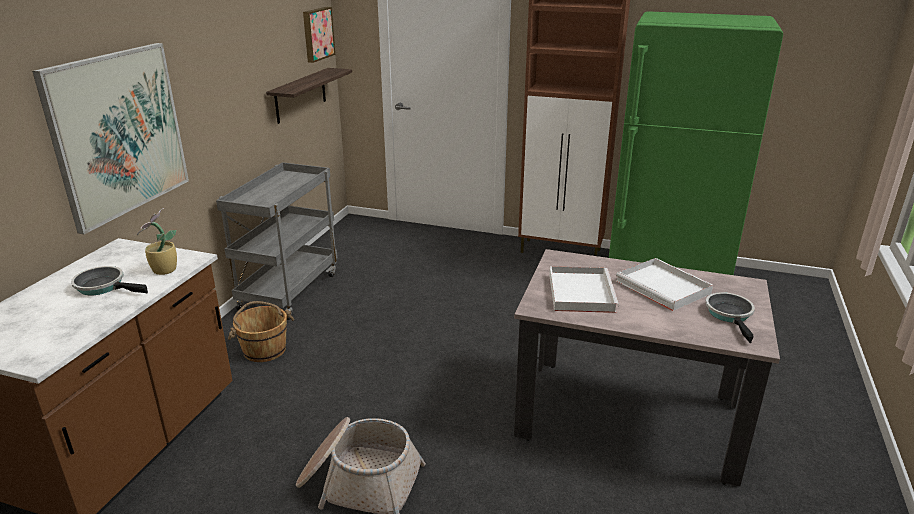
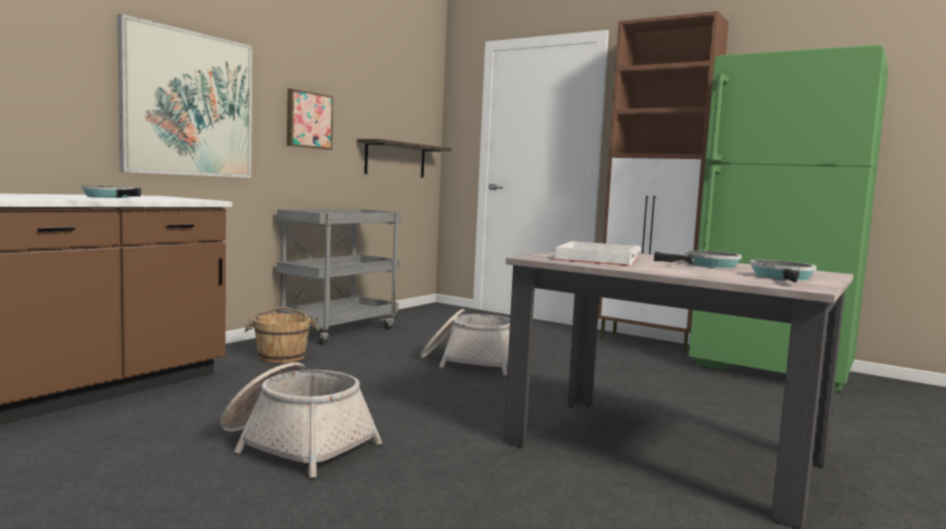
camera: 15 degrees right, 20 degrees down
(163, 271) = (173, 199): potted plant -> none
(317, 34) = (423, 113): picture -> picture (308, 120)
(431, 319) = (469, 362): none -> basket
(664, 287) = (707, 265): white tray -> frying pan

